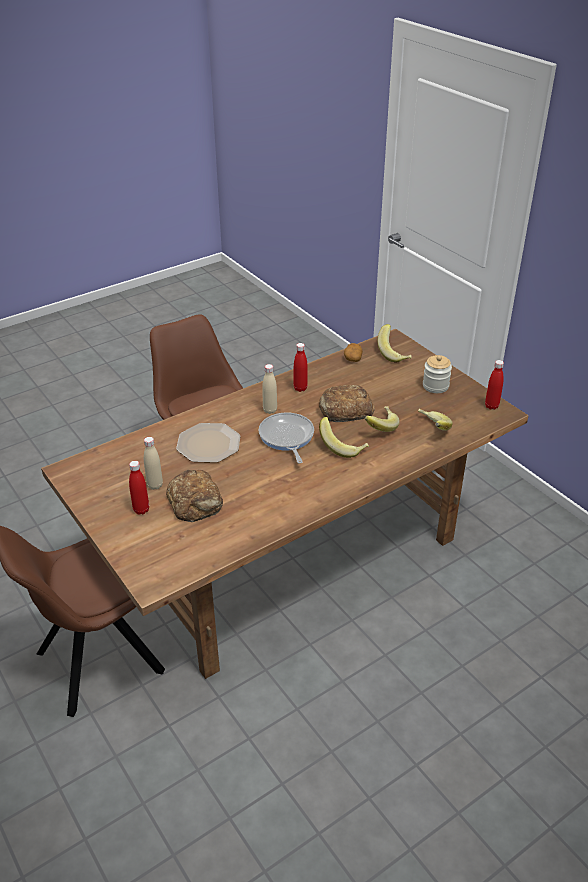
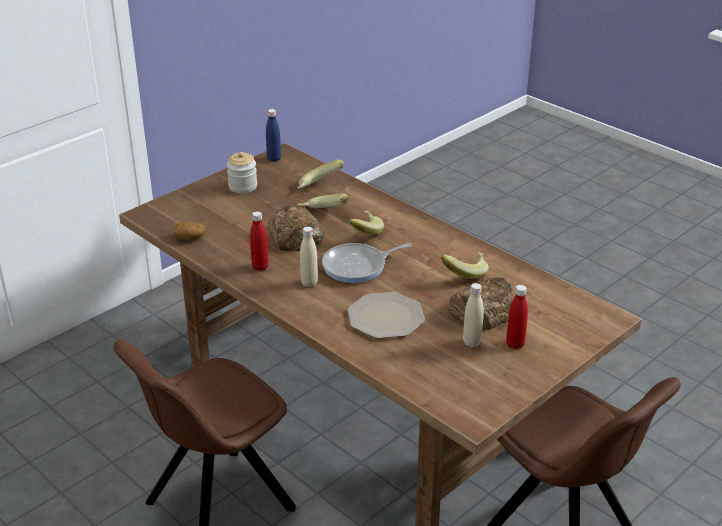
camera: 100 degrees left, 5 degrees down
(394, 354) = (179, 212): banana -> banana (464, 273)
(491, 406) = (274, 158): red bottle -> blue bottle

